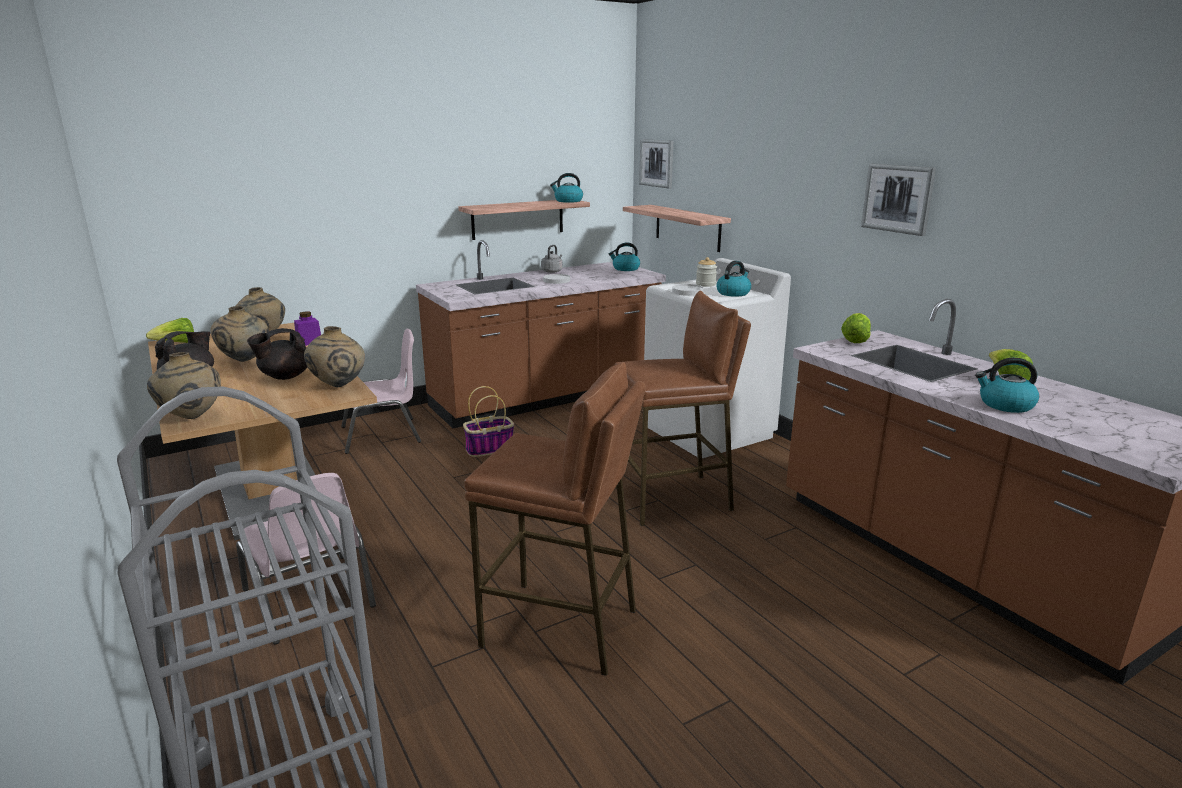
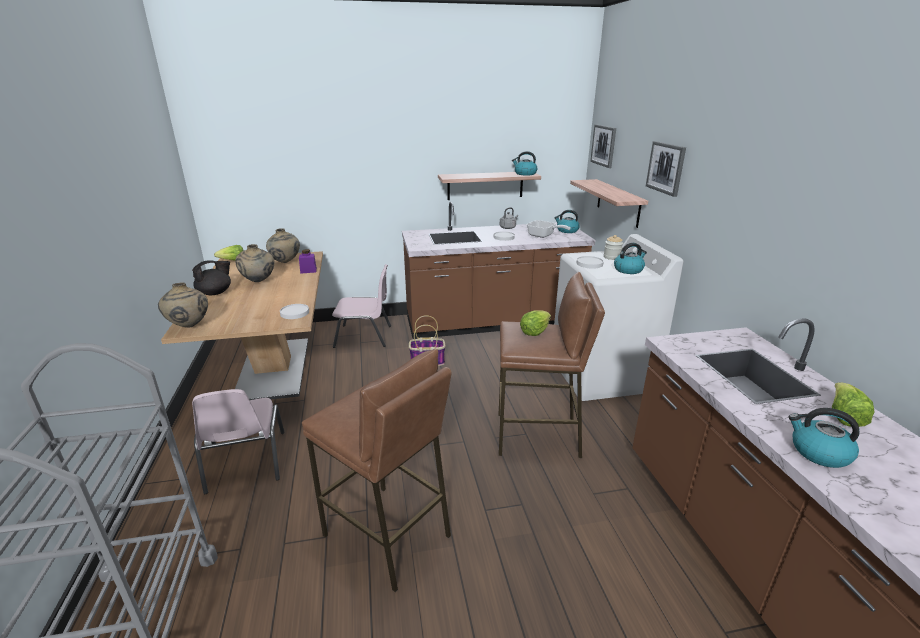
camera: 20 degrees right, 5 degrees up
(284, 376) = (269, 299): black teapot -> none
(338, 386) = (294, 313): beige vase -> white plate
(603, 275) = (543, 236): none -> frying pan
(855, 340) = (712, 337): lettuce -> lettuce (534, 332)
(898, 198) = (782, 207): picture -> picture (666, 168)

